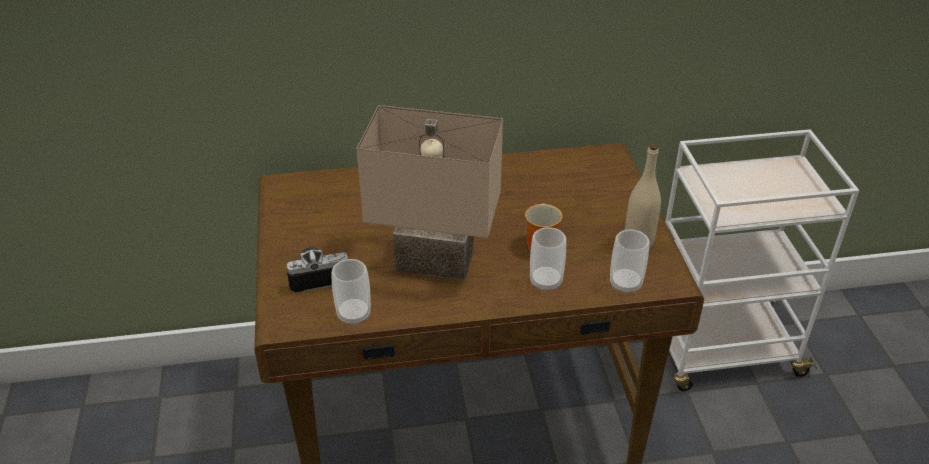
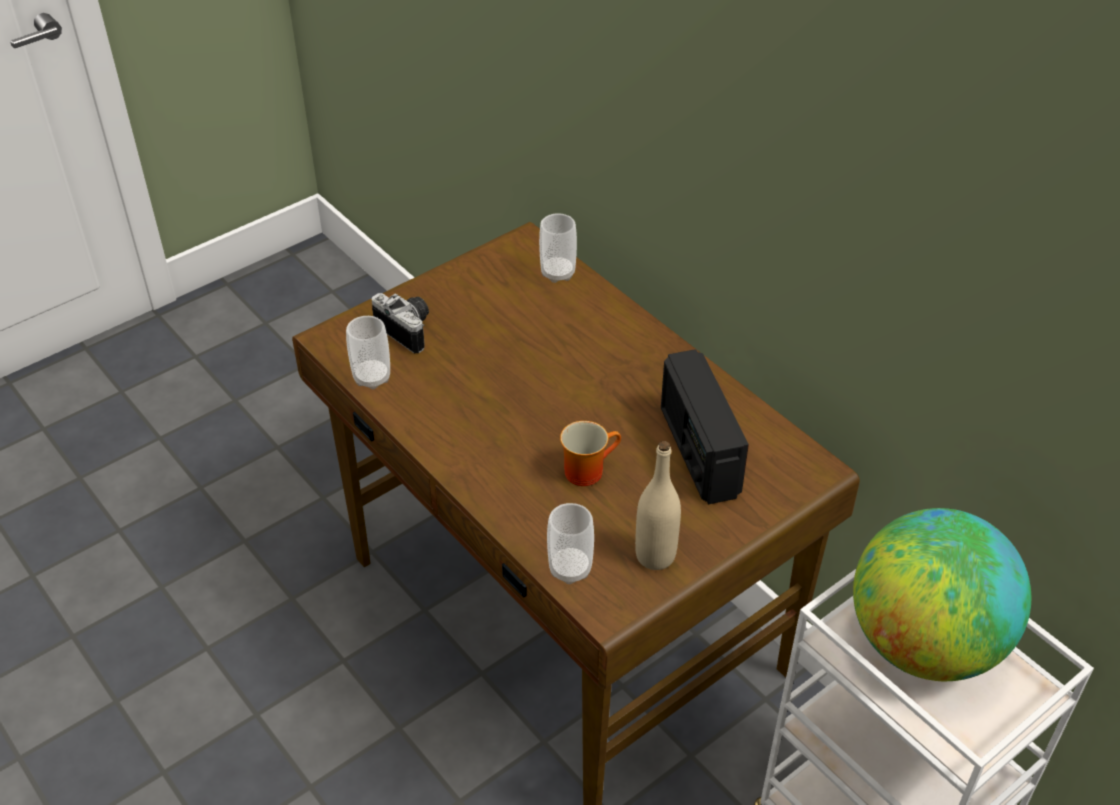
camera: 60 degrees right, 5 degrees up
(436, 259) = (497, 399): beige table lamp -> none
(546, 282) = (523, 499): cup -> cup (558, 273)
(560, 191) = (698, 451): none -> radio
(742, 186) = (924, 644): none -> globe

